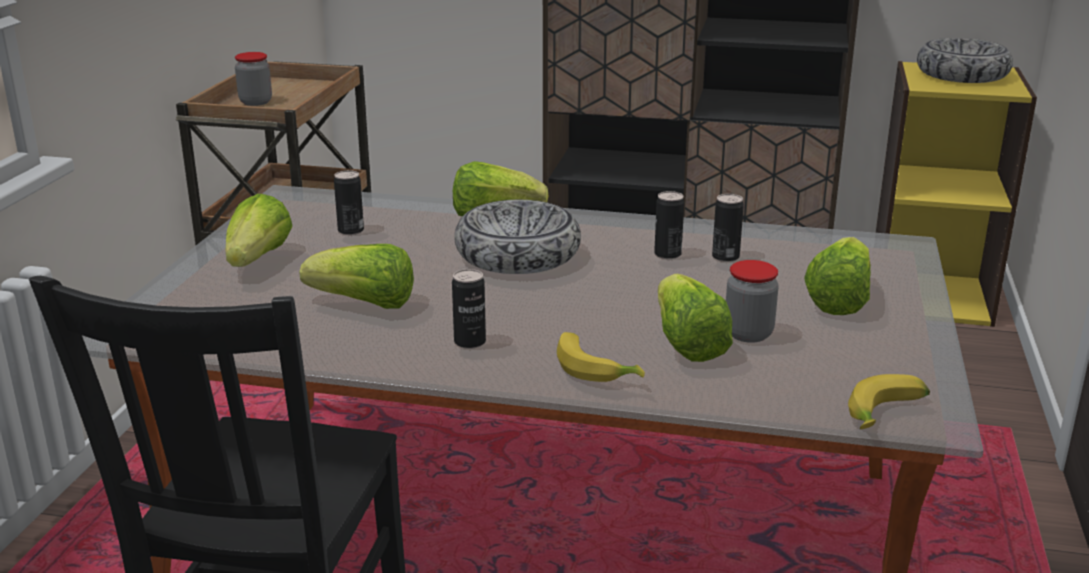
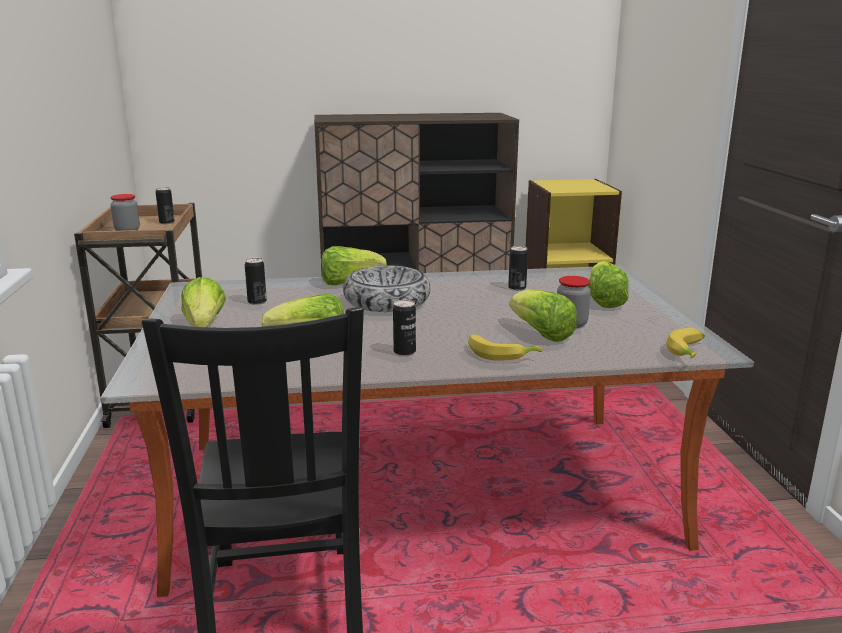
camera: 20 degrees left, 5 degrees down
(667, 254) = (481, 290): can -> can (167, 222)
(962, 75) = (571, 184): bowl -> none

